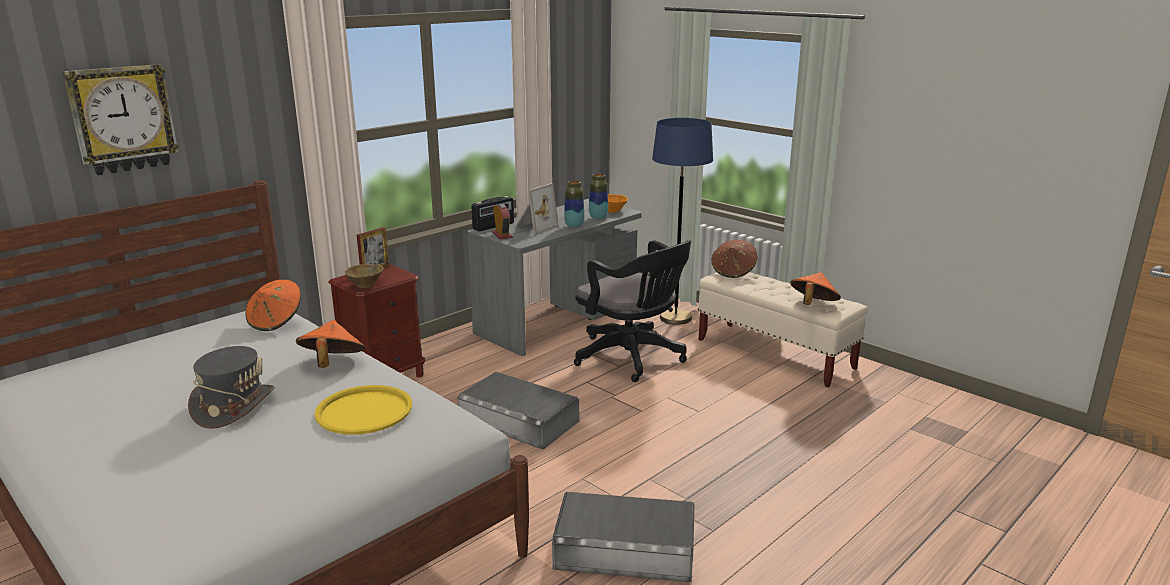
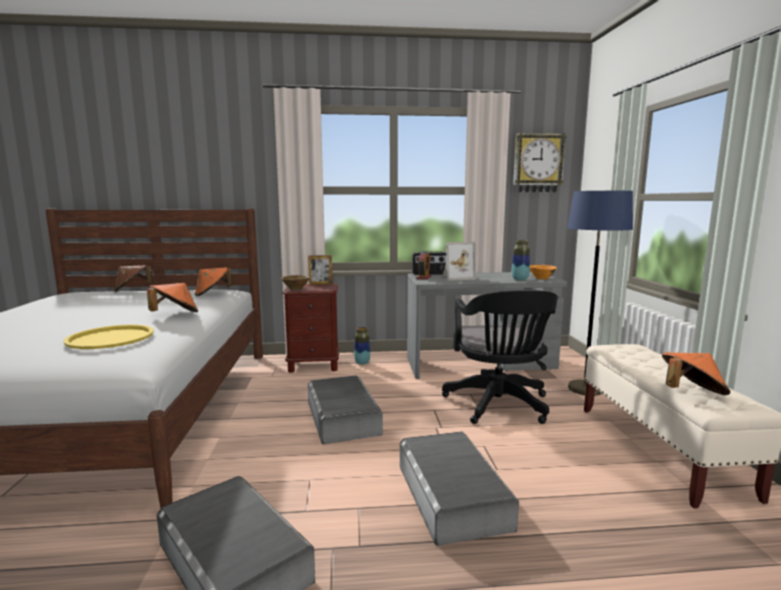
camera: 40 degrees right, 10 degrees down
(123, 119) = (173, 158): wall clock -> wall clock (538, 163)
(233, 406) = (81, 318): grey hat -> none
(574, 226) = (488, 280): vase -> vase (362, 363)
(695, 441) = (452, 495): none -> grey storage box
(733, 272) = (633, 347): brown hat -> brown hat (132, 290)

